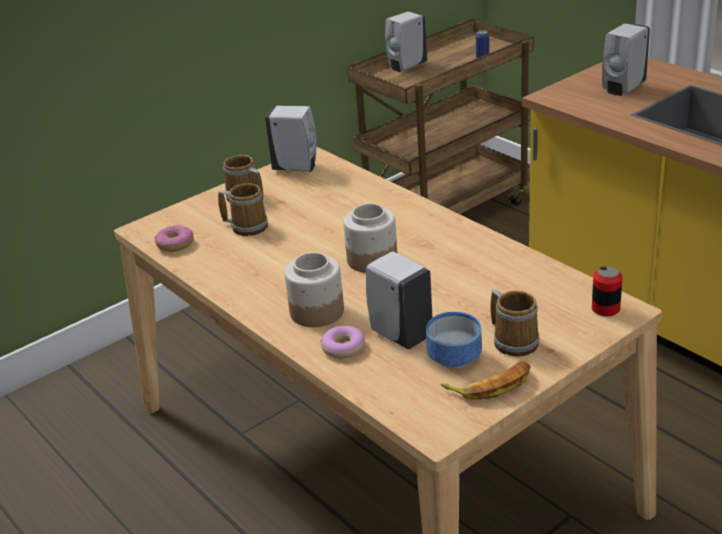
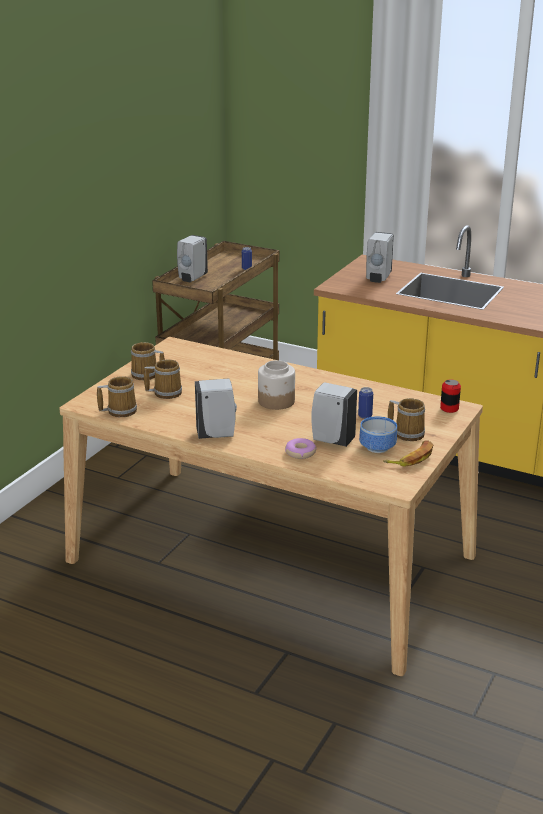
camera: 25 degrees left, 5 degrees down
(175, 245) = (120, 411): donut -> mug
(297, 168) = (169, 352): white soap dispenser -> white soap dispenser (217, 434)
(316, 312) = (264, 436): jar -> none
(474, 302) = (365, 416): none -> can

